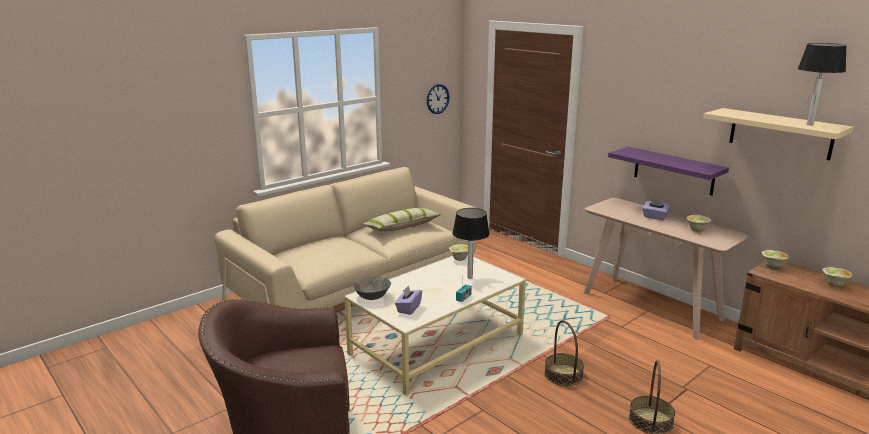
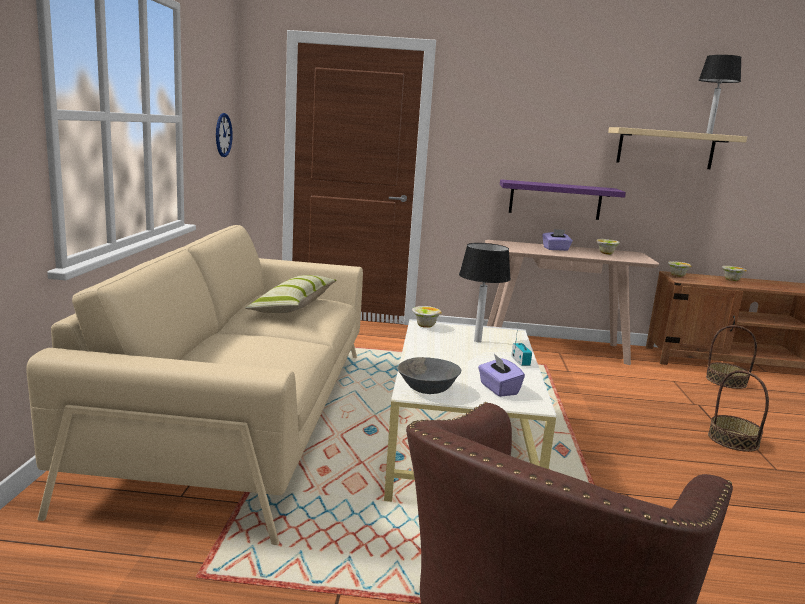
camera: 45 degrees left, 5 degrees down
(563, 375) = (613, 429): basket -> basket (726, 381)

